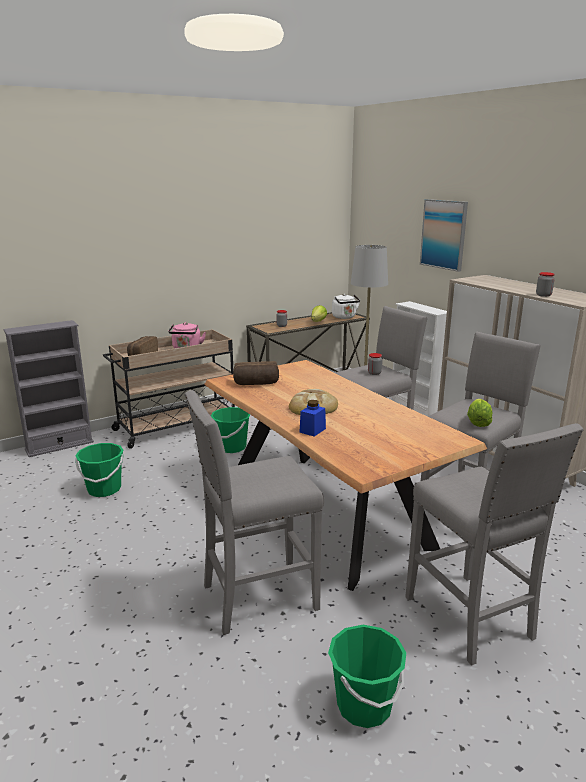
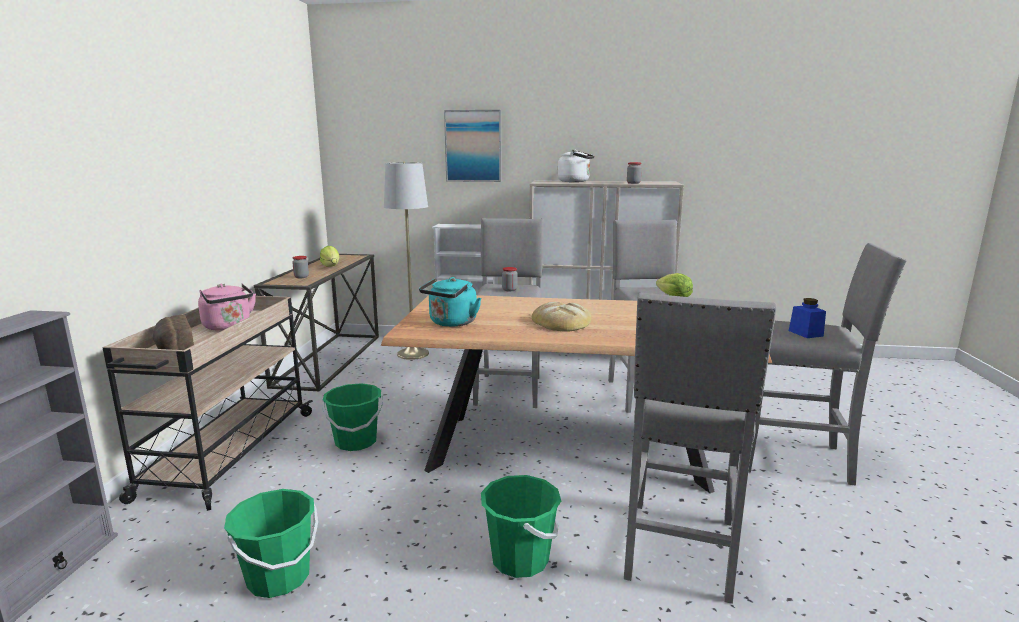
camera: 50 degrees left, 5 degrees down
(256, 384) = (451, 323): bread -> turquoise kettle
(312, 430) = (621, 336): blue jar -> blue jar (805, 333)
(344, 317) = (349, 258): white kettle -> white kettle (576, 181)
(364, 705) = (890, 560): green bucket -> green bucket (520, 559)

